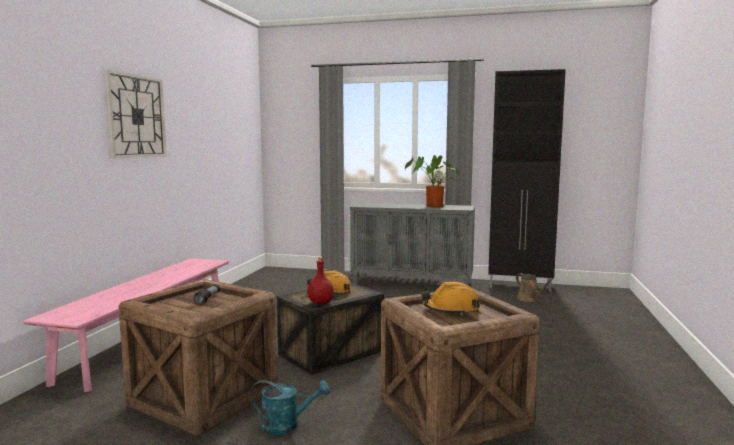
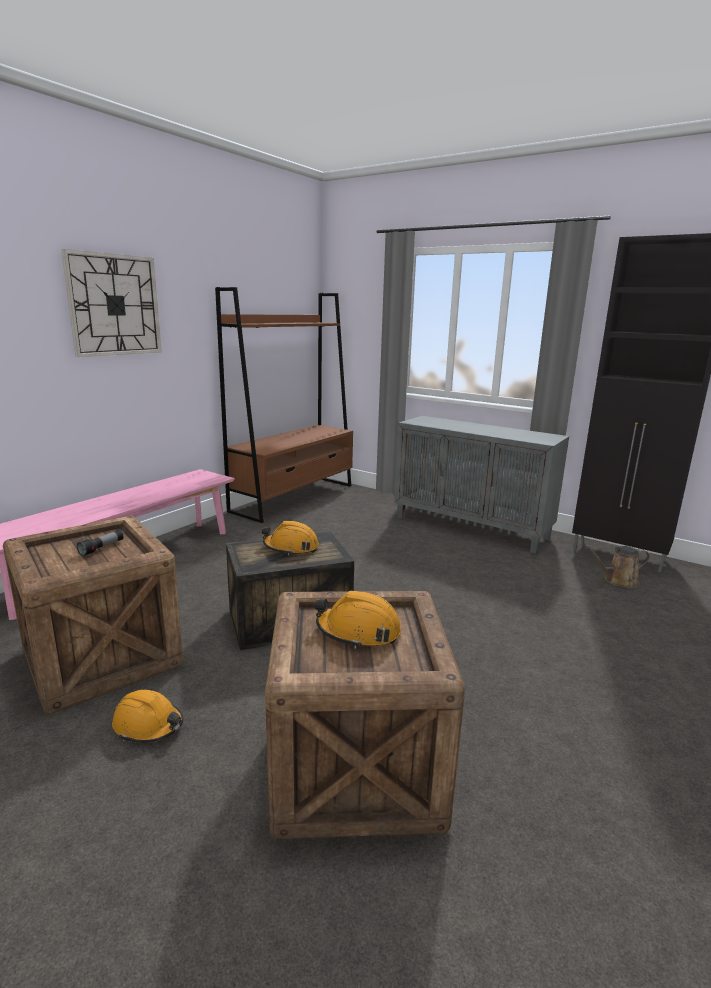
camera: 20 degrees right, 10 degrees up
(257, 282) = (294, 498): none -> brown bookcase
(287, 425) = (148, 725): turquoise watering can -> orange hard hat
(320, 303) = (261, 564): red bottle -> none
(433, 206) = (506, 432): potted plant -> none
(530, 299) = (618, 581): brown watering can -> brown watering can turned 90 degrees clockwise

